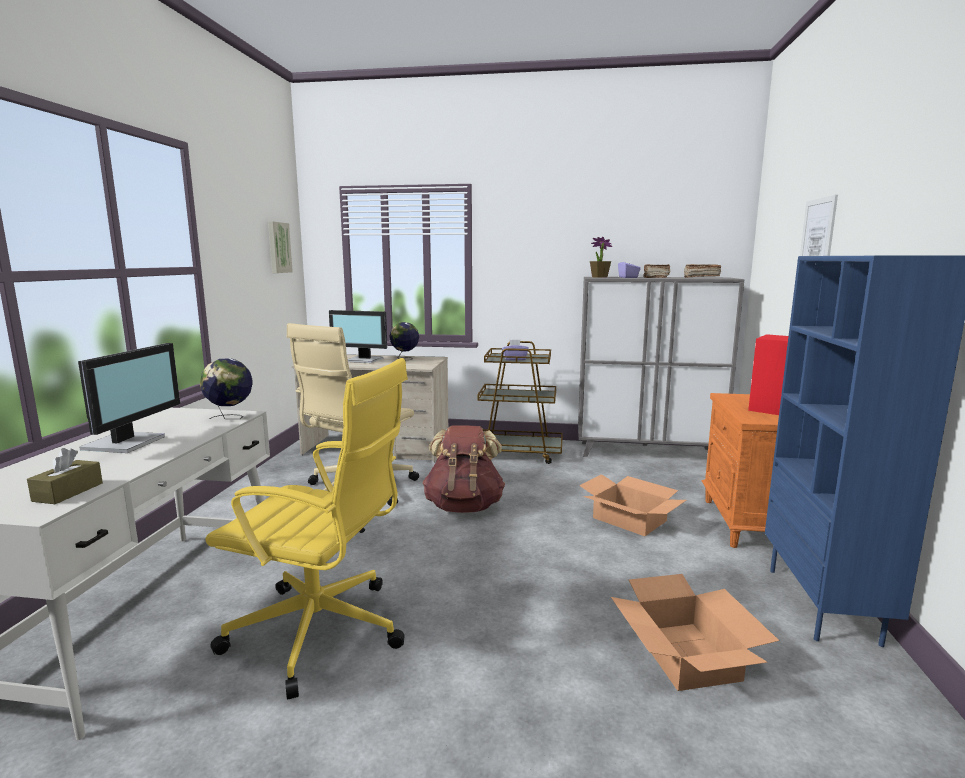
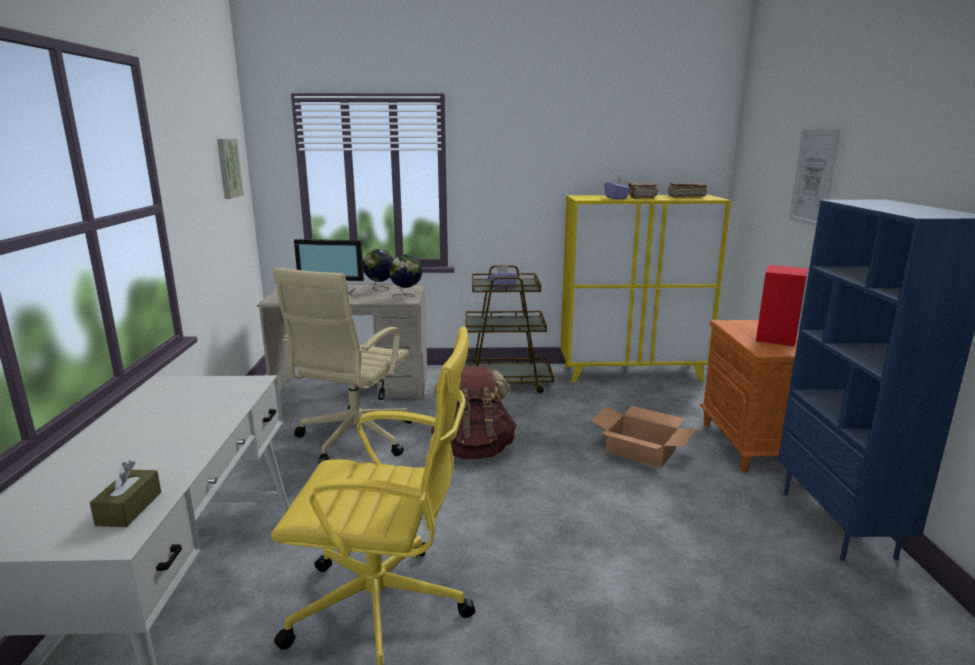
camera: 10 degrees left, 5 degrees up
(127, 443) = (147, 432): monitor -> none
(230, 418) = (243, 388): globe -> globe (406, 296)
(599, 277) = (585, 197): potted plant -> none
(647, 452) = (632, 373): grey cabinet -> yellow cabinet
(686, 655) = (739, 589): cardboard box -> none

